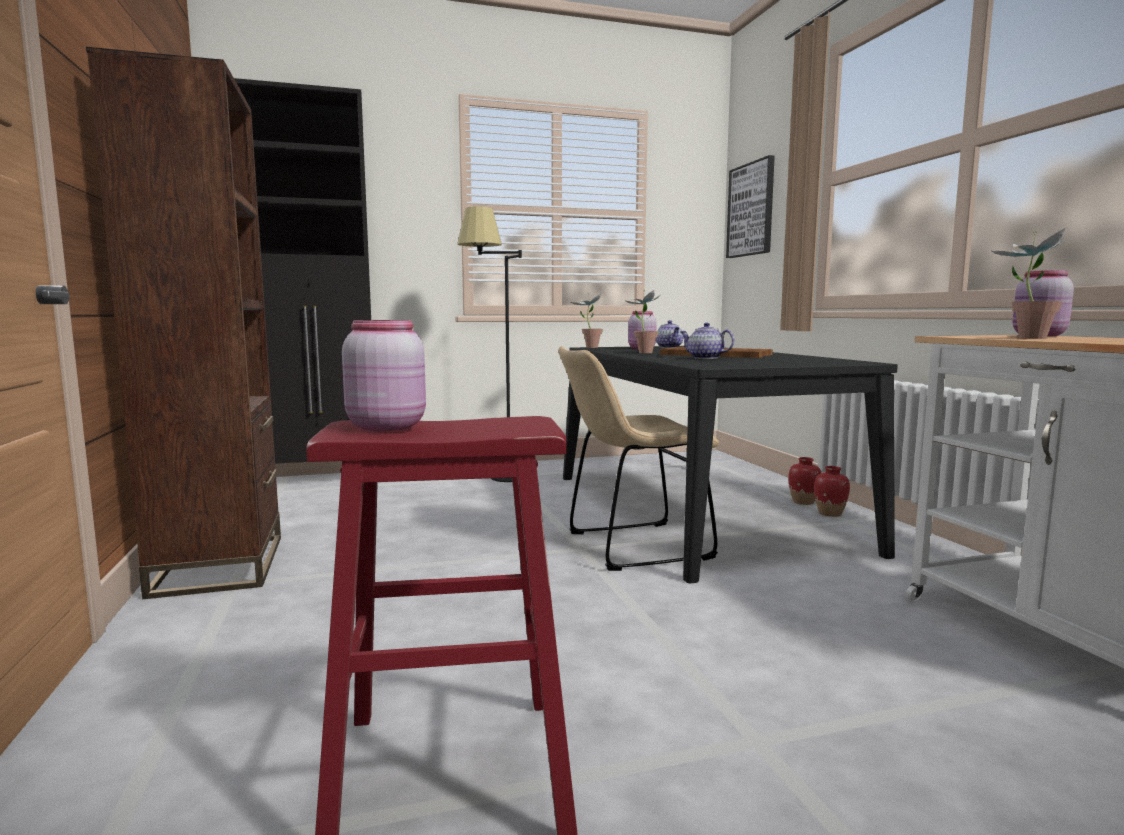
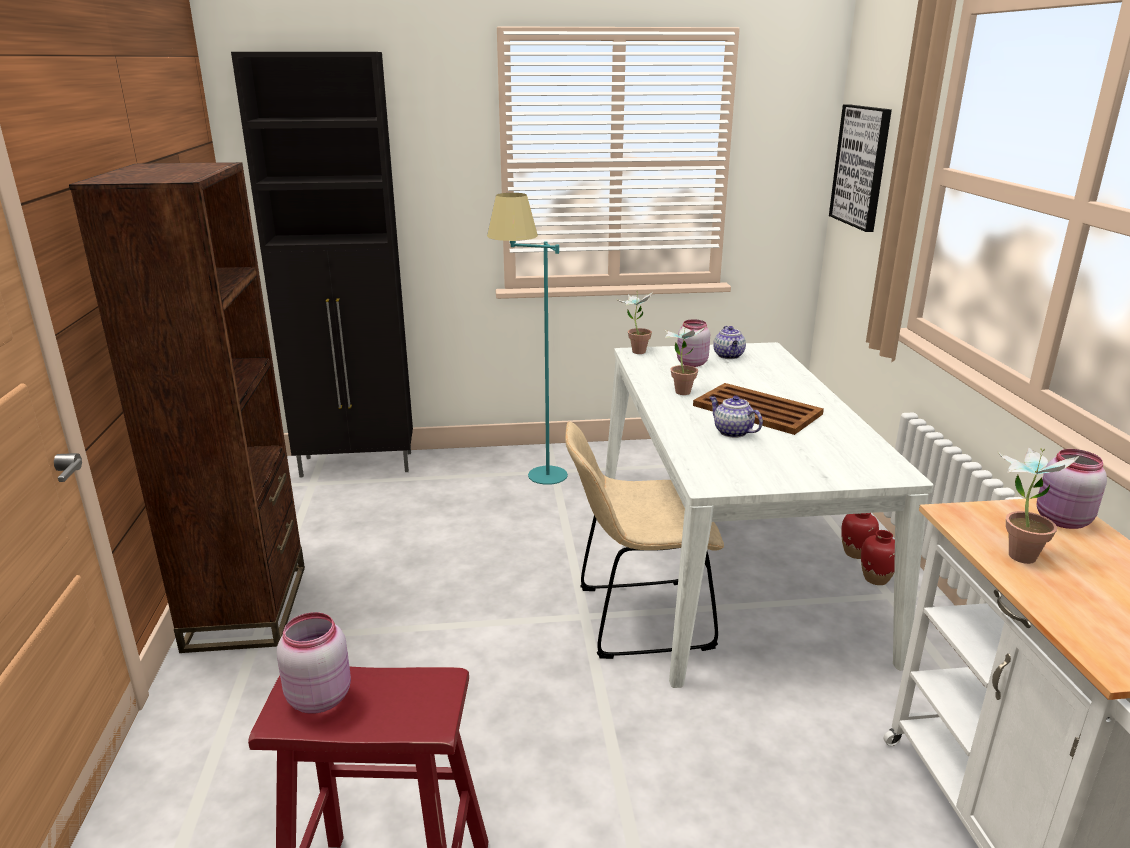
camera: 10 degrees right, 15 degrees up
(496, 480) = (533, 480): black floor lamp -> turquoise floor lamp
(696, 510) = (729, 558): black dining table -> white dining table

